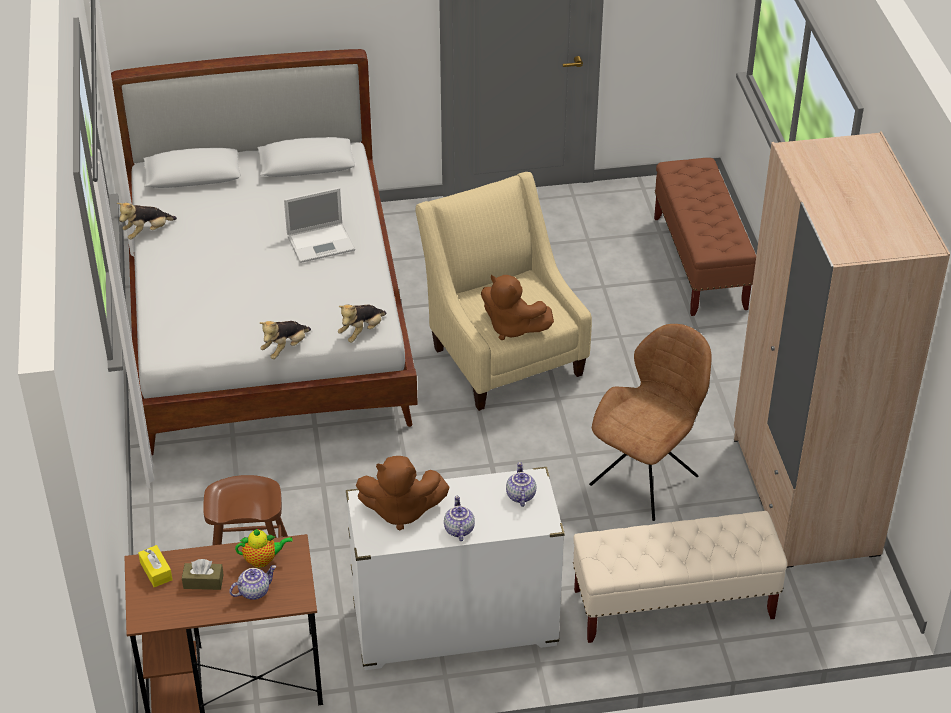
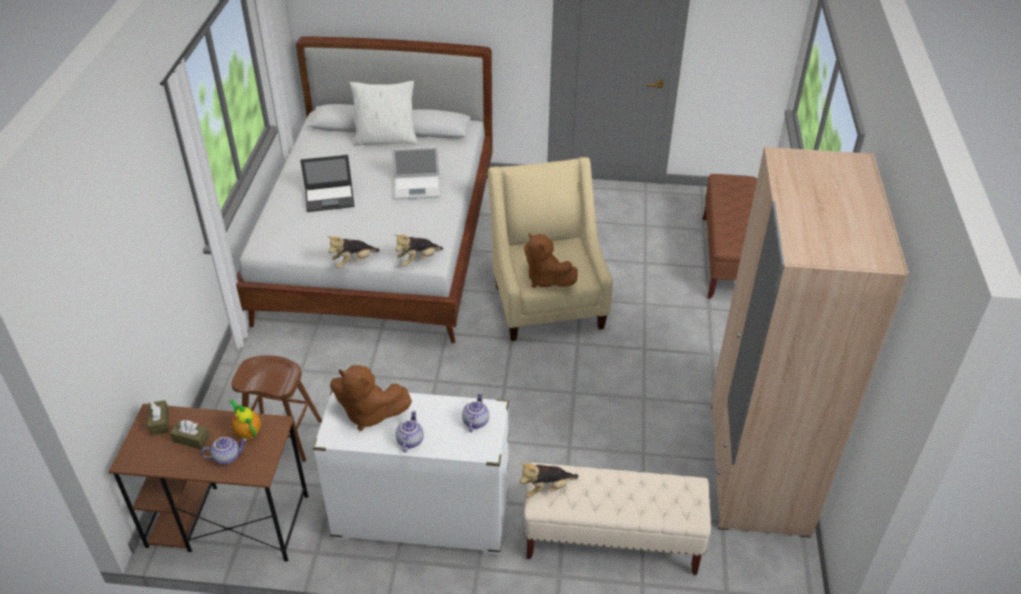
camera: 15 degrees right, 0 degrees up
(147, 232) = (295, 159): plush toy -> plush toy (546, 488)
(156, 571) = (159, 422): yellow tissue box -> brown tissue box
(219, 275) = (330, 198): none -> laptop
(252, 186) = (386, 139): none -> white pillow
(263, 560) = (247, 431): teapot -> teapot turned 135 degrees counterclockwise
(646, 478) = (626, 424): brown chair -> none

